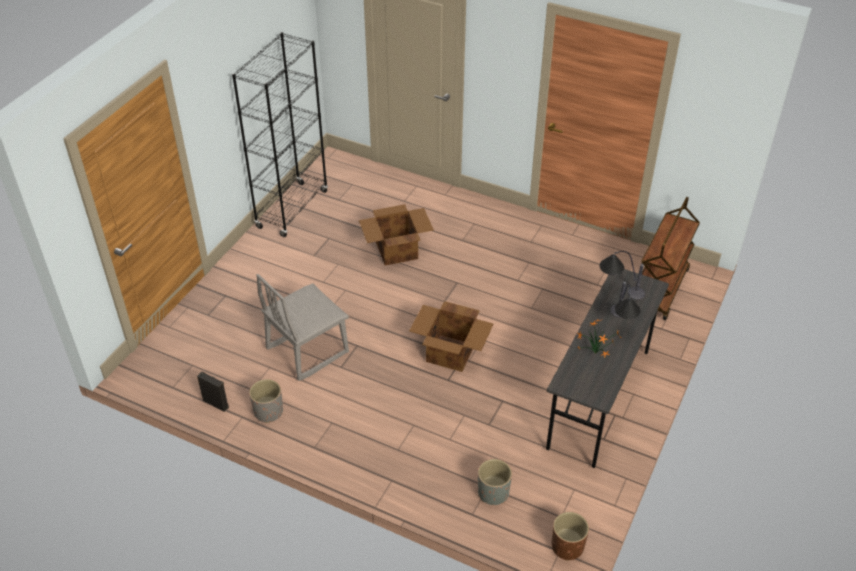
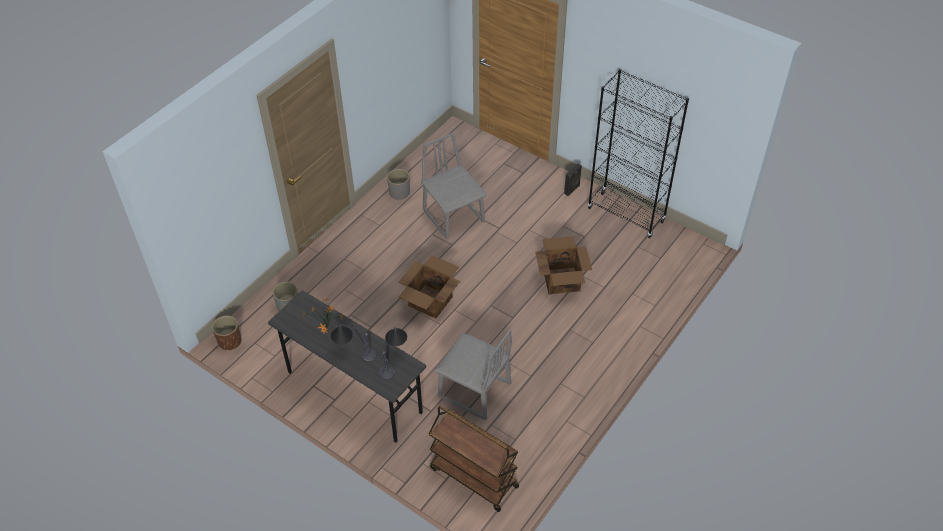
camera: 100 degrees right, 5 degrees up
(216, 403) = (414, 167): black speaker -> black speaker (572, 190)
(562, 301) = (474, 391): none -> grey chair

